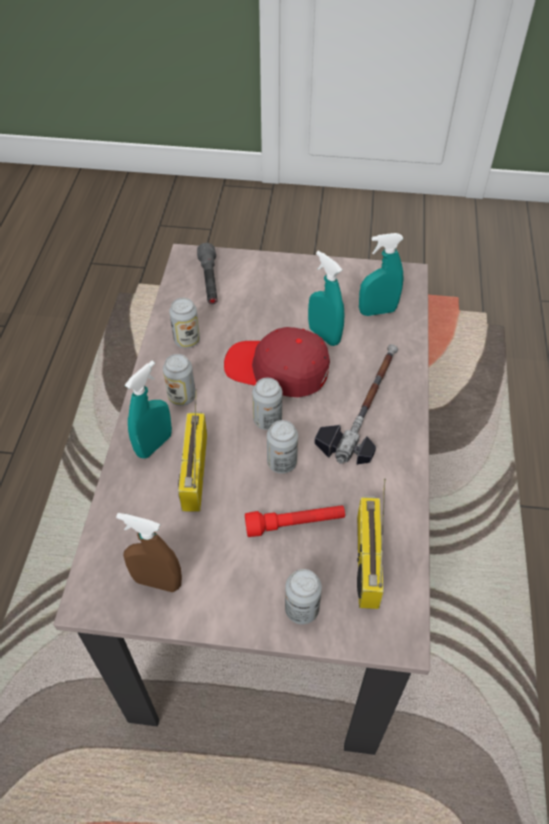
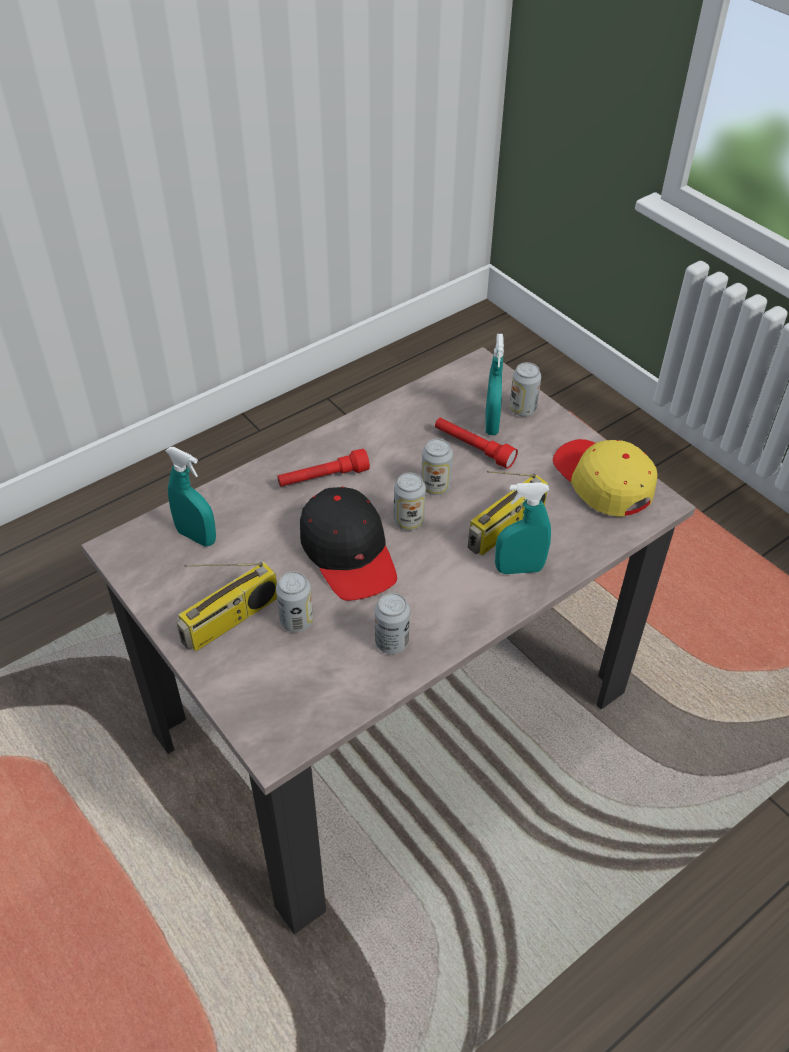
camera: 135 degrees left, 5 degrees down
(157, 581) = (602, 481): brown spray bottle -> yellow cap
(182, 397) = (455, 591): can -> can (296, 621)
(209, 281) = (292, 694): grey flashlight -> none
(277, 369) = (349, 553): red cap -> black cap
(324, 335) = (271, 551): turquoise spray bottle -> turquoise spray bottle (491, 424)
(365, 405) = (323, 478): hammer -> red flashlight
(365, 558) = (452, 404): radio -> radio (231, 621)

